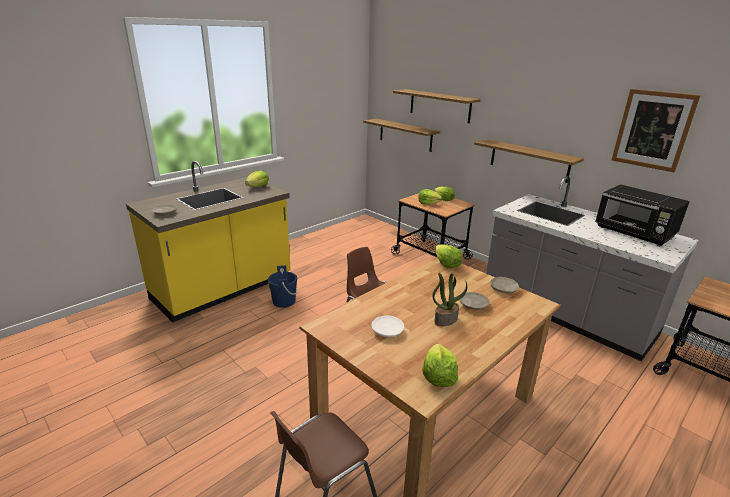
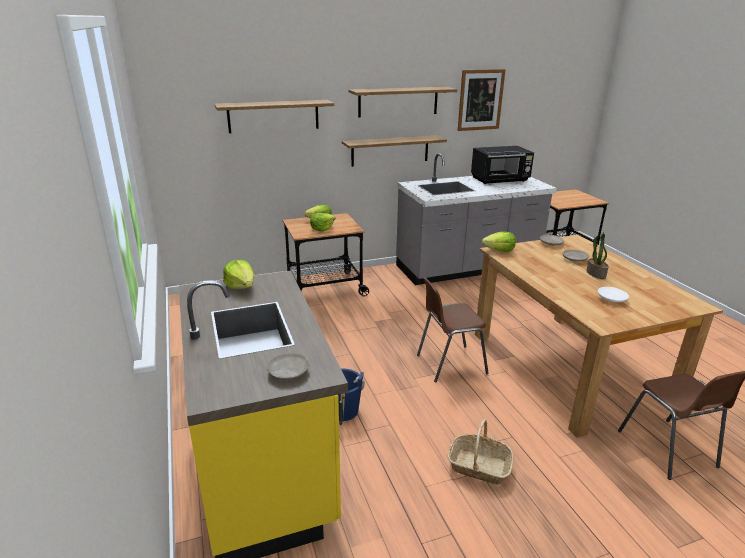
camera: 65 degrees left, 0 degrees up
(250, 370) = (478, 466): none -> basket
(405, 135) = (225, 163): shelf -> shelf (398, 101)
(438, 376) = (674, 295): lettuce -> none

